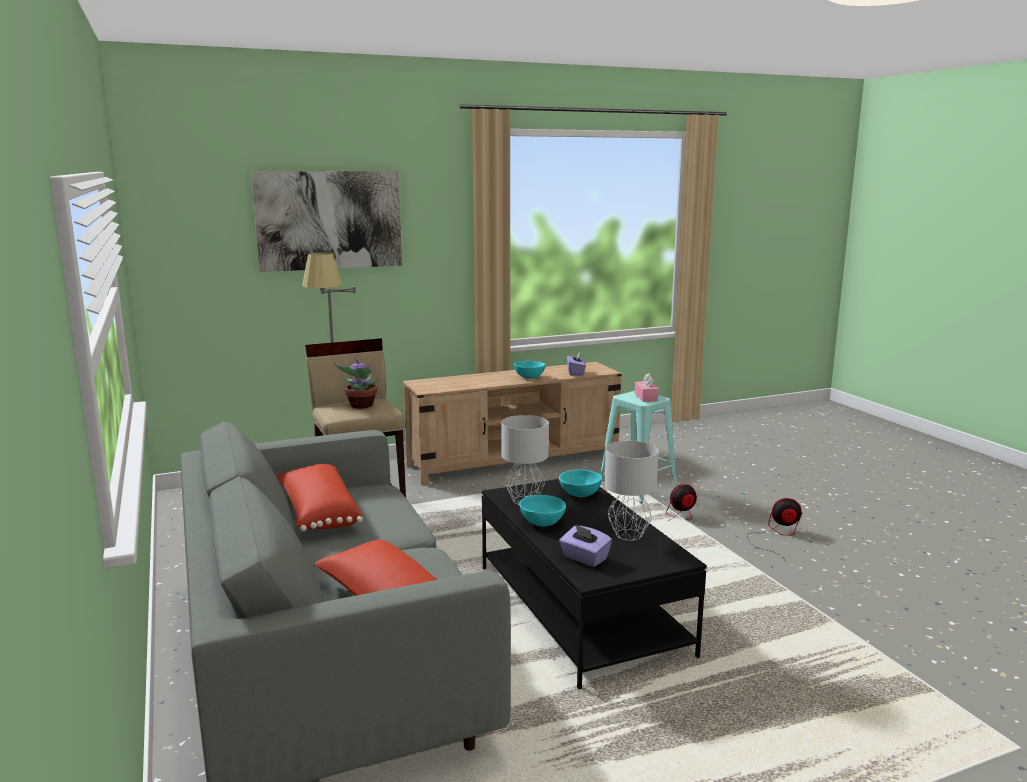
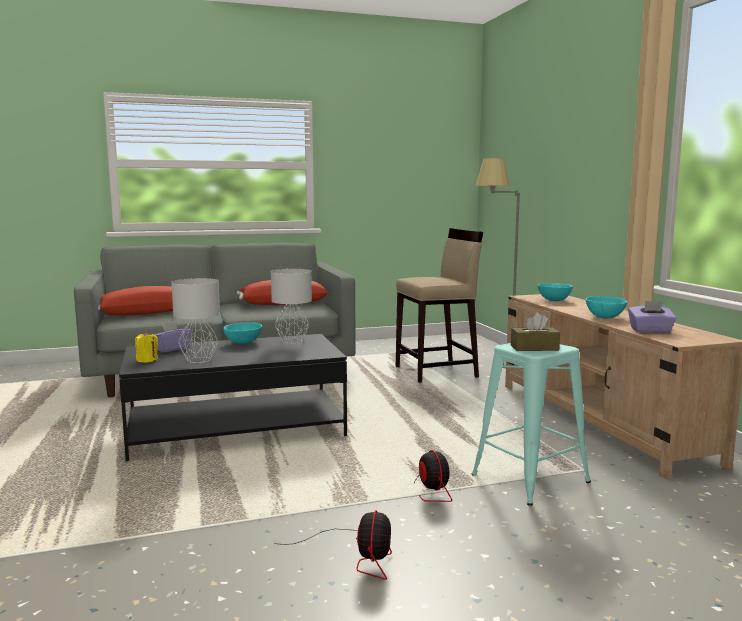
camera: 95 degrees right, 5 degrees down
(329, 220) = (556, 134): picture -> none
(360, 406) = (433, 278): potted plant -> none
(579, 495) = (293, 353): turquoise bowl -> turquoise bowl (553, 300)
(644, 562) = (147, 360): none -> yellow candle
(646, 397) = (534, 348): pink tissue box -> brown tissue box

